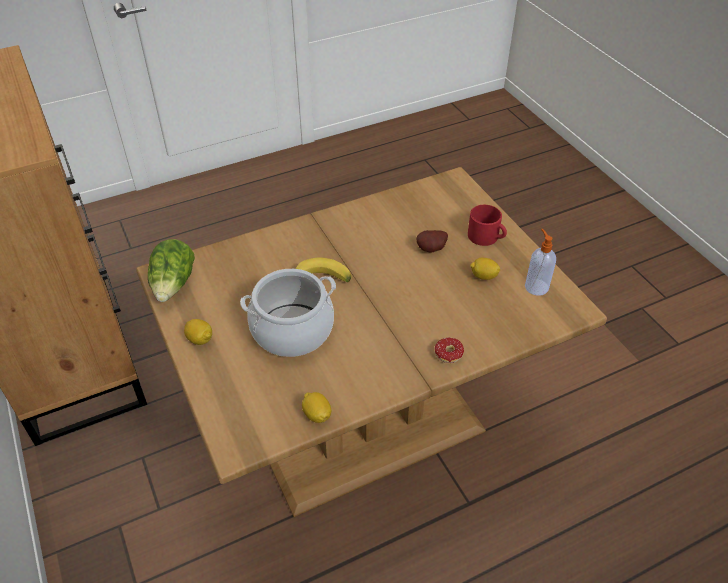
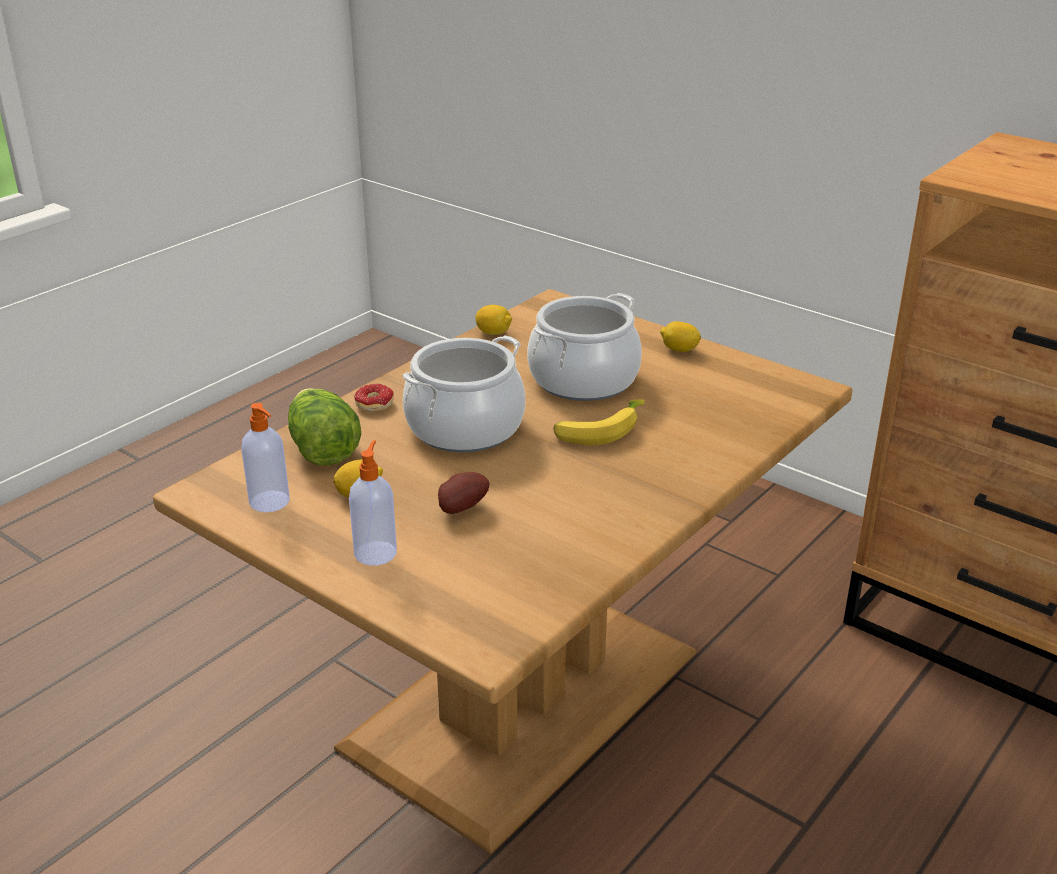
camera: 155 degrees right, 15 degrees down
(174, 284) = (778, 382): lettuce -> lettuce (322, 448)
(399, 310) = (464, 427): none -> cooking pot
(486, 237) = (376, 552): red mug -> soap dispenser

